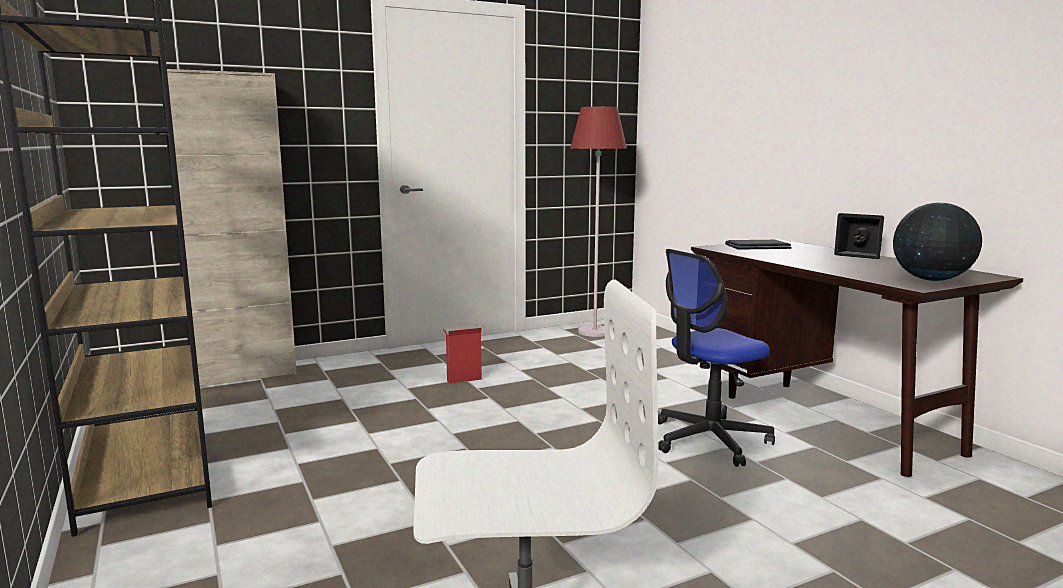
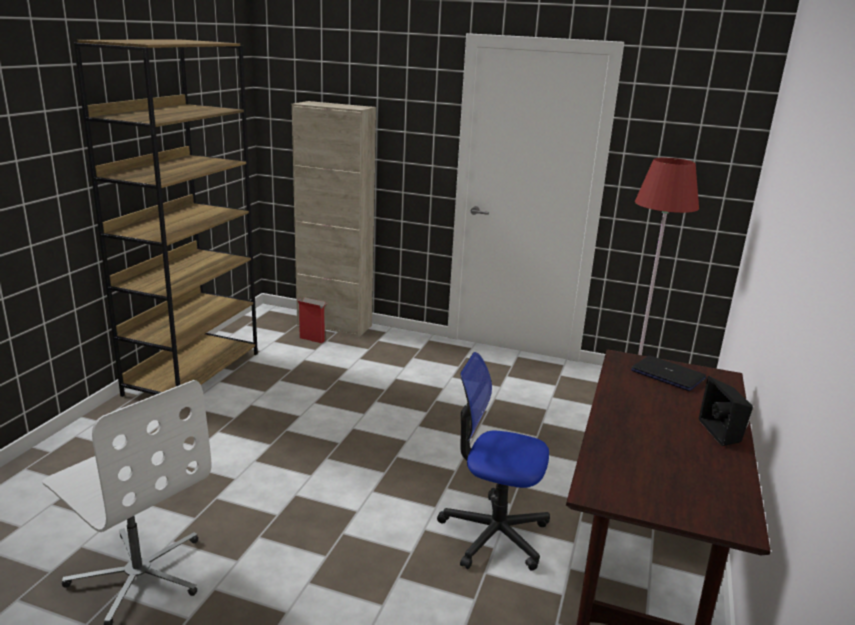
camera: 45 degrees right, 10 degrees up
(465, 380) = (441, 389): cardboard box -> cardboard box (312, 339)
(931, 280) = (646, 495): globe -> none

